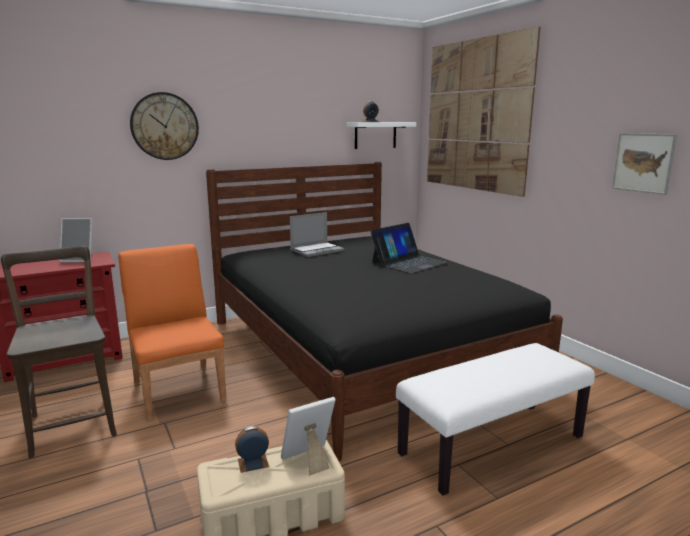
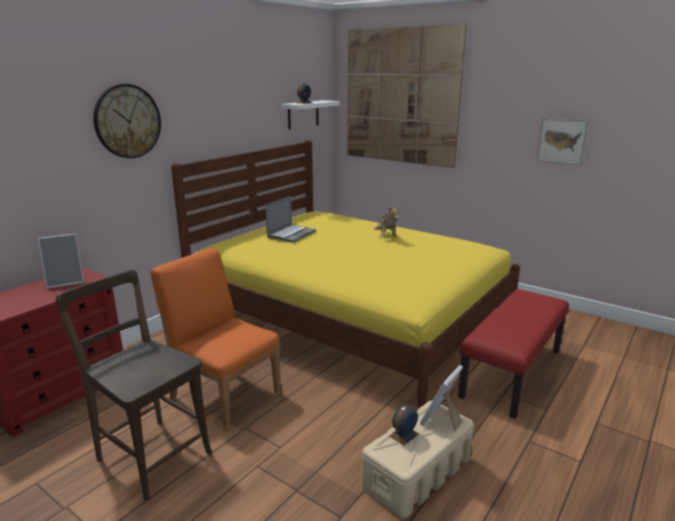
camera: 25 degrees left, 5 degrees up
(363, 350) = (351, 319): black bed -> yellow bed
(408, 263) = (386, 236): laptop -> plush toy
(491, 444) = (511, 373): white bench -> red bench

